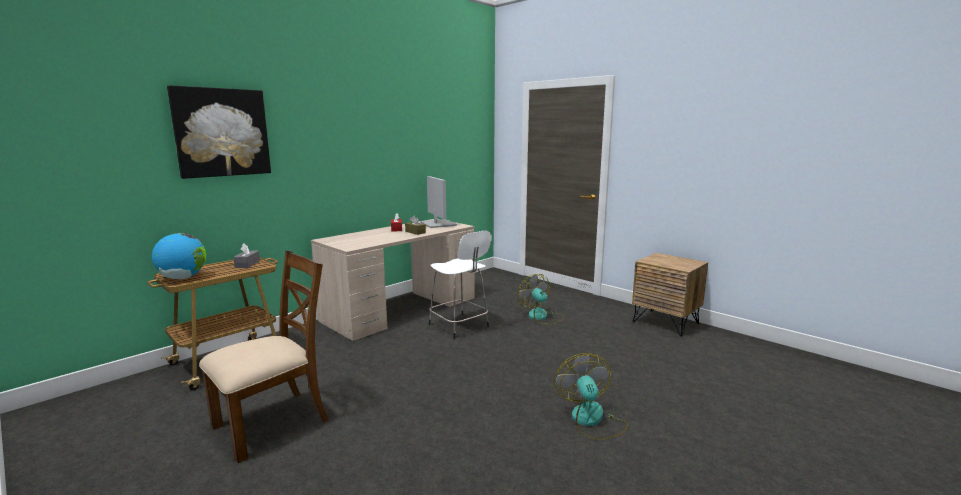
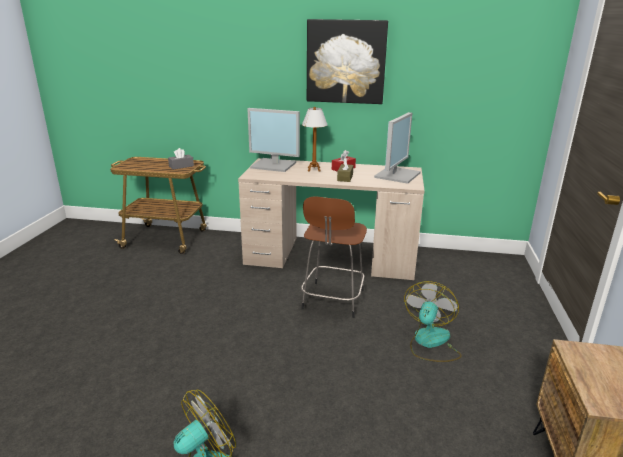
camera: 55 degrees right, 10 degrees up
(183, 278) = (131, 165): globe -> none
(222, 132) = (187, 47): picture -> picture (346, 62)
(273, 423) = (96, 294): brown chair -> none
(343, 239) = (274, 165): none -> monitor
(380, 234) = (314, 169): none -> table lamp
(460, 326) = (332, 301): white stool -> brown stool

